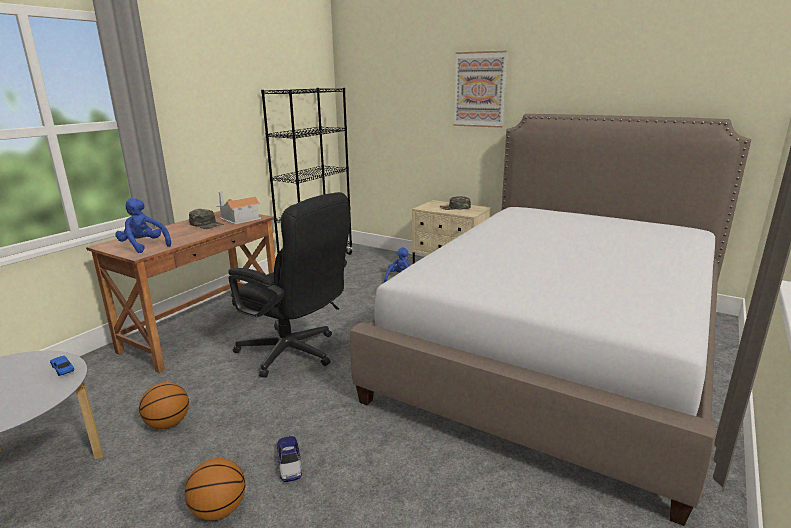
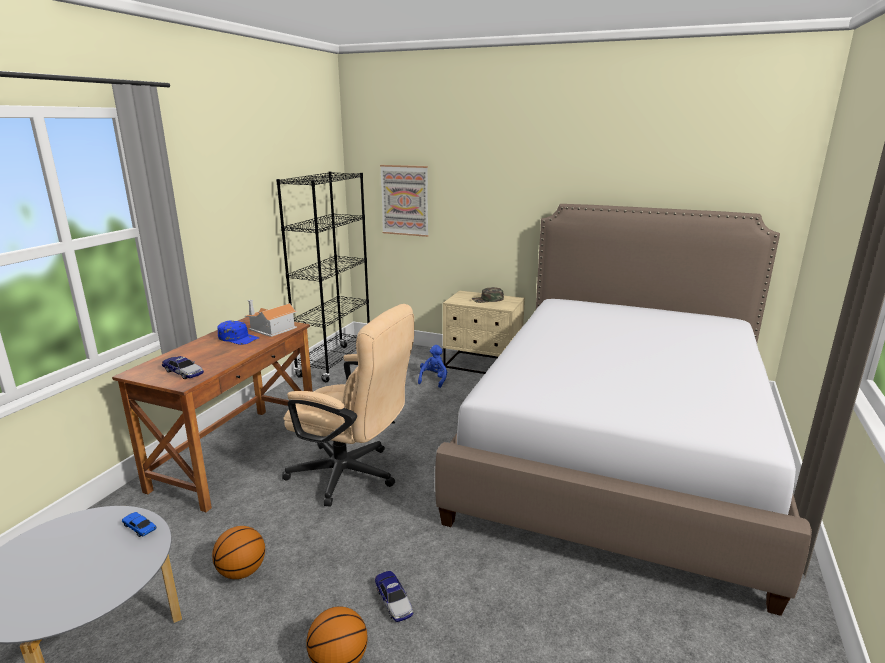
camera: 10 degrees left, 0 degrees up
(144, 246) = (183, 372): blue plush toy -> toy car
(206, 224) = (238, 338): green cap -> blue cap
(295, 354) = (352, 475): black office chair -> beige office chair
(479, 89) = (510, 177): picture -> picture (405, 200)

